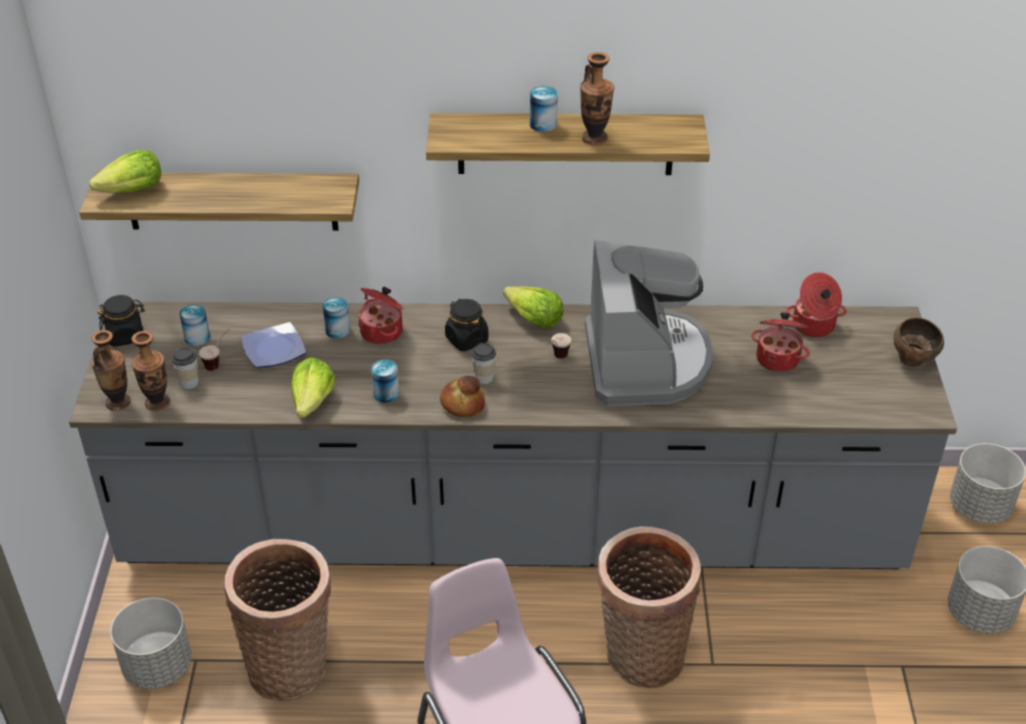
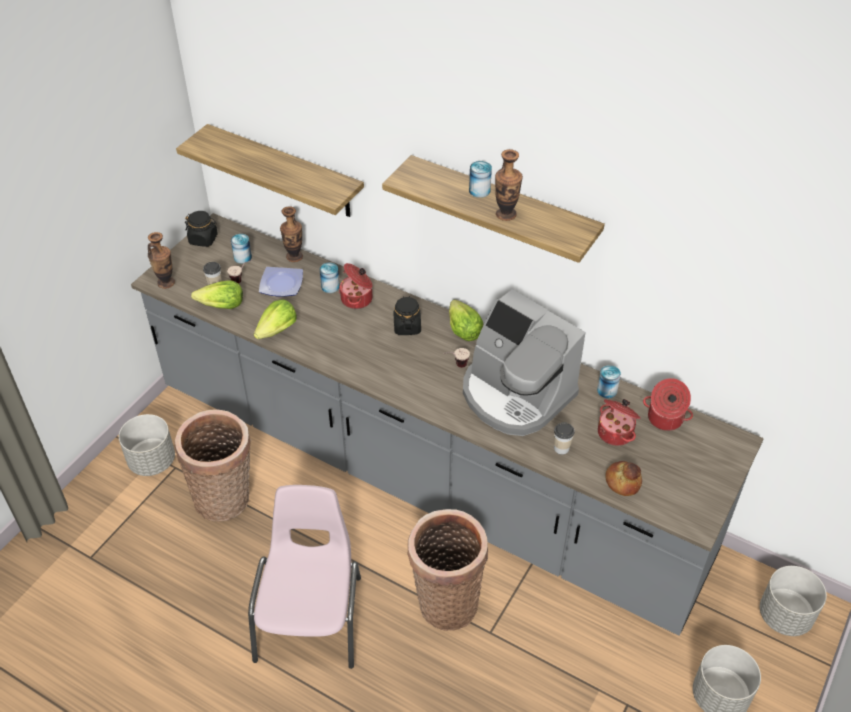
camera: 30 degrees right, 5 degrees up
(132, 191) = (217, 144): lettuce -> lettuce (221, 306)
(157, 403) = (187, 292): vase -> vase (294, 257)
(386, 394) = (325, 344): can -> can (607, 390)
(463, 404) = (368, 372): bread -> bread (623, 482)
(484, 378) = (396, 359): cup -> cup (561, 448)
(645, 362) = (515, 394): coffee machine -> coffee machine turned 105 degrees clockwise
(913, 361) = (721, 480): brown bowl -> none

